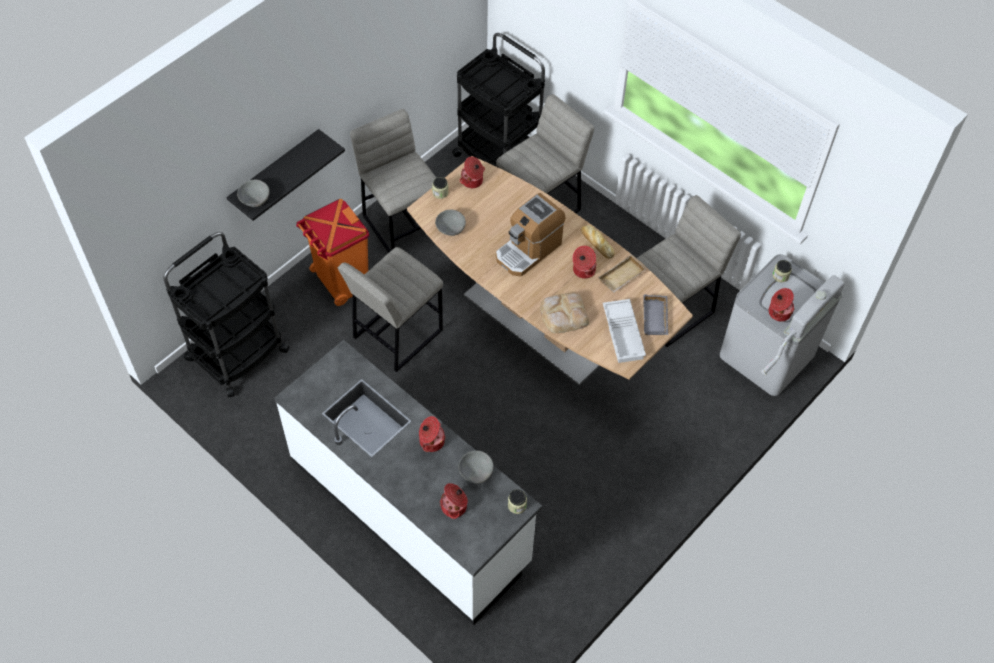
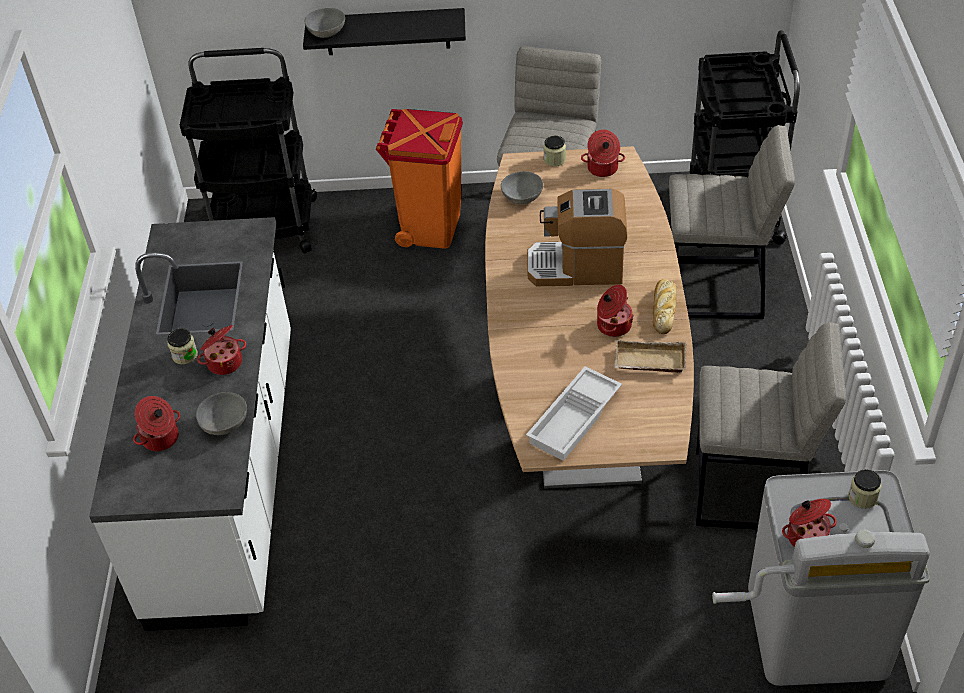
camera: 50 degrees right, 10 degrees down
(396, 335) = (420, 307): grey chair -> none
(517, 505) = (217, 487): jar -> jar (185, 355)
(563, 314) = (532, 352): bread -> none
(656, 318) = (635, 431): grey tray -> none

